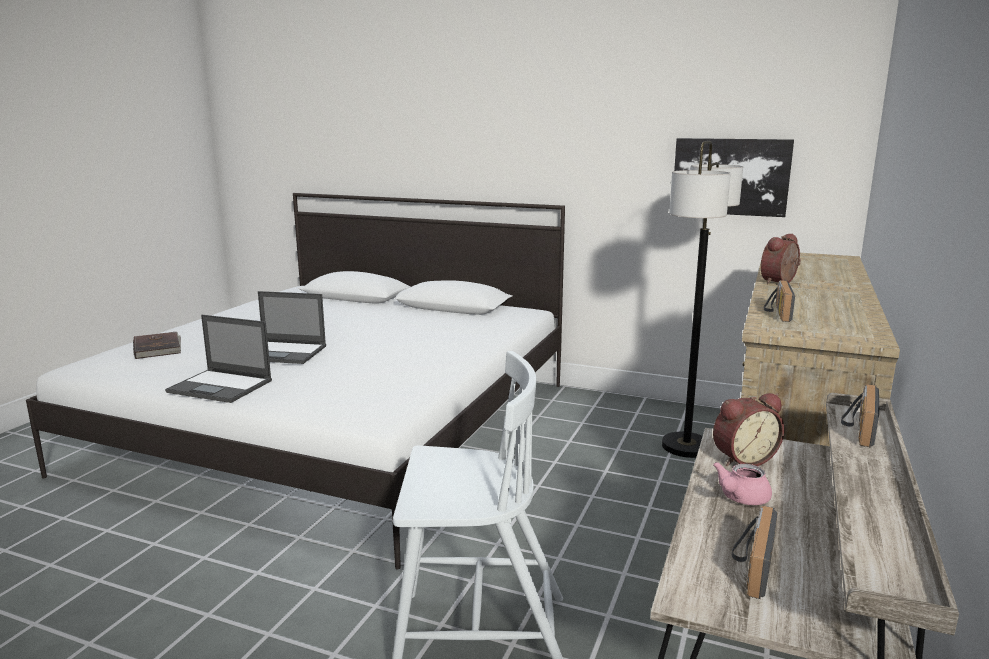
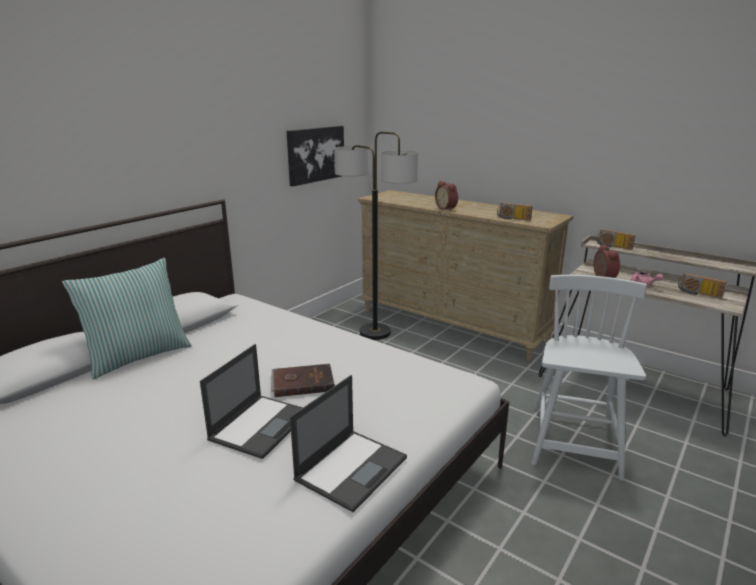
camera: 75 degrees left, 5 degrees up
(158, 347) = (150, 540): brown book -> brown book (302, 382)
(390, 307) = (138, 356): none -> pillow

